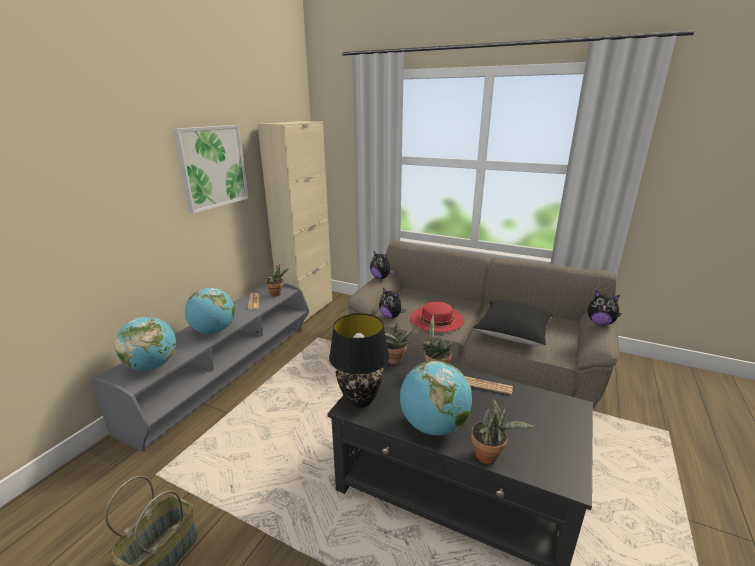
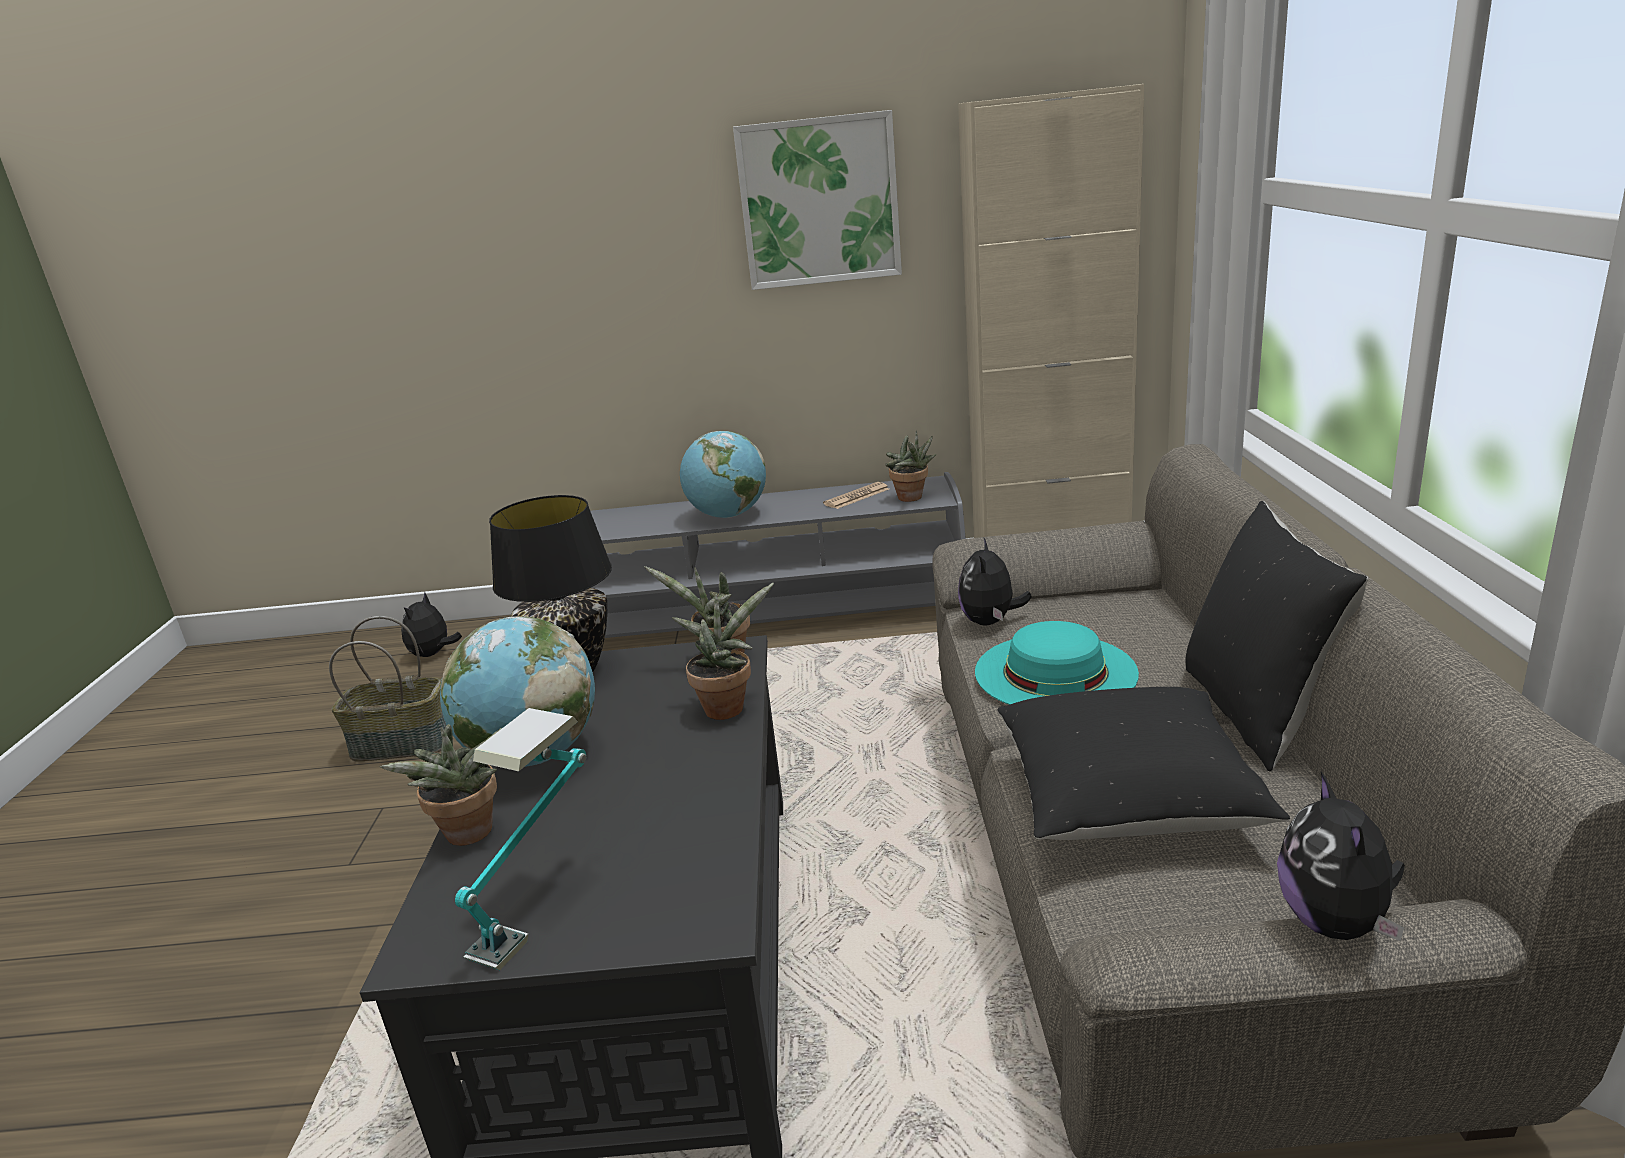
camera: 65 degrees right, 0 degrees up
(152, 366) = (604, 526): globe -> none
(381, 277) = (1090, 531): plush toy -> plush toy (433, 654)
(437, 318) = (1055, 672): red hat -> turquoise hat
(483, 304) = (1257, 713): none -> black pillow
(485, 385) = (710, 778): newspaper -> none
(549, 442) = (543, 903): none -> table lamp

